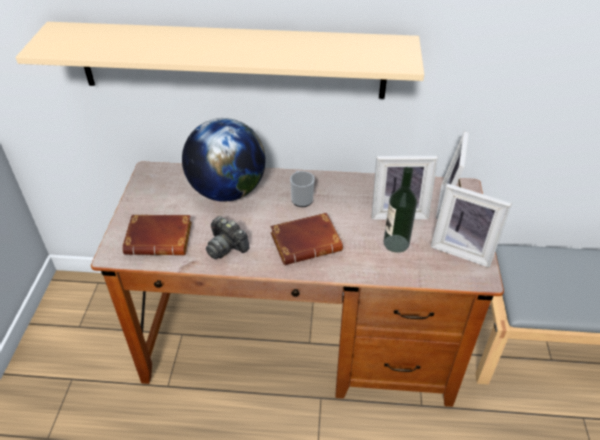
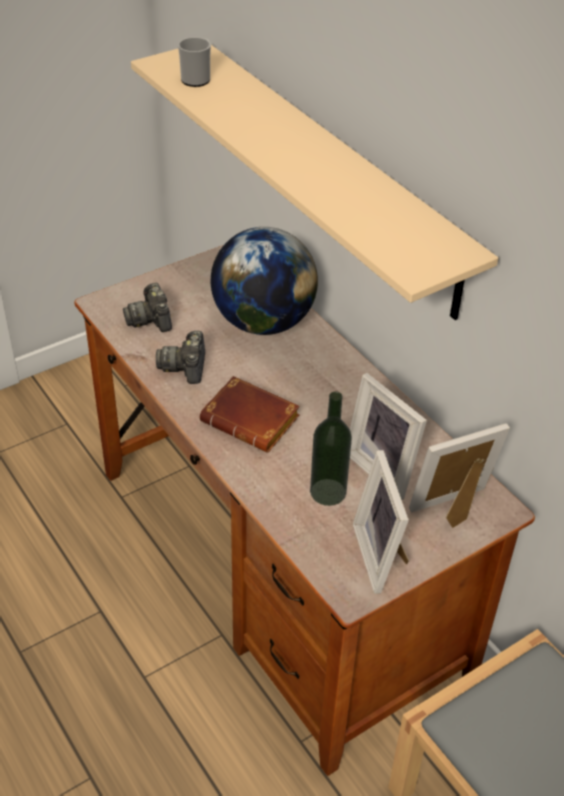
camera: 50 degrees right, 0 degrees up
(161, 238) = (150, 319): brown book -> camera
(301, 198) = (315, 380): mug -> mug (197, 78)

